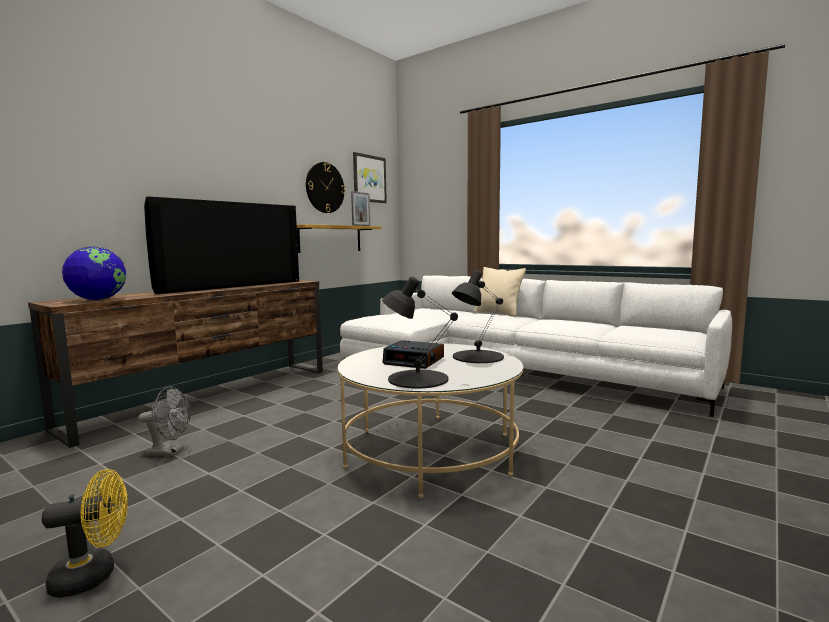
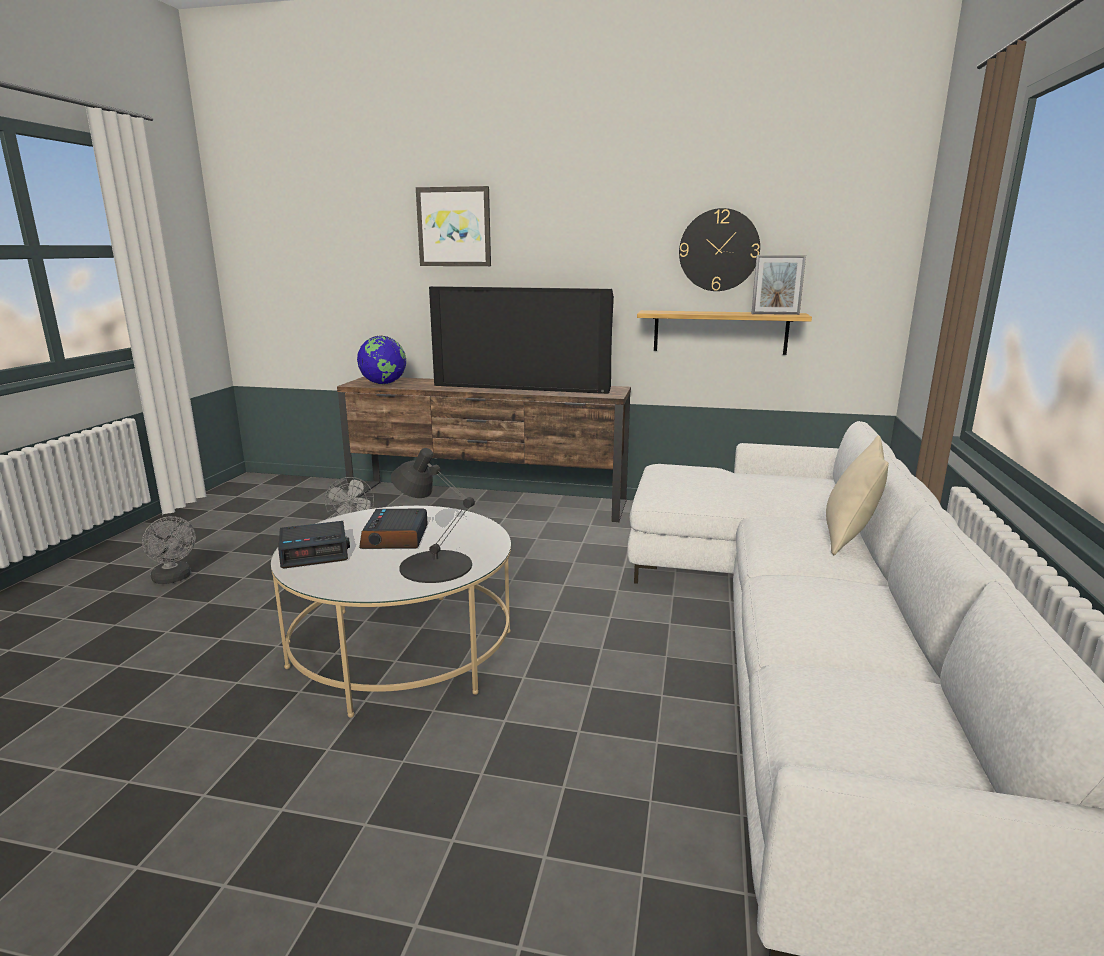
camera: 65 degrees right, 10 degrees up
(94, 575) = (174, 579): yellow fan -> grey fan
(369, 179) = (832, 224): picture -> picture (454, 227)
(417, 379) = (315, 552): black table lamp -> alarm clock

